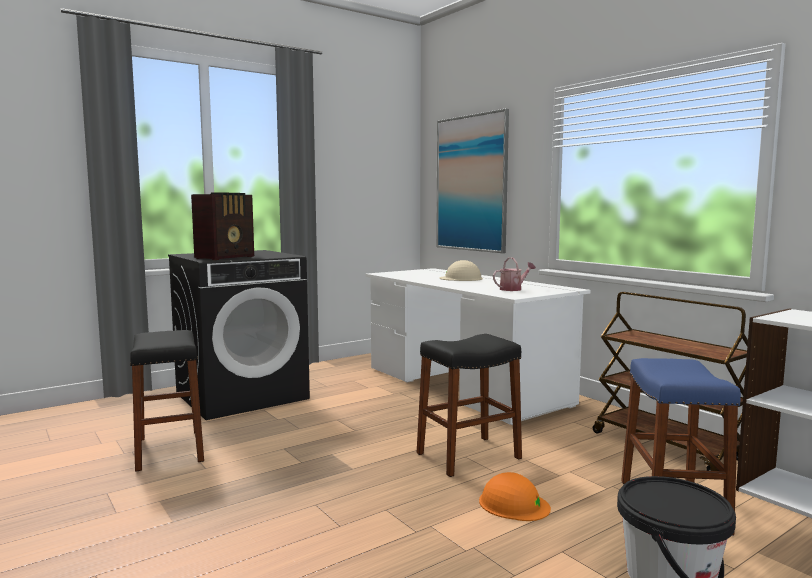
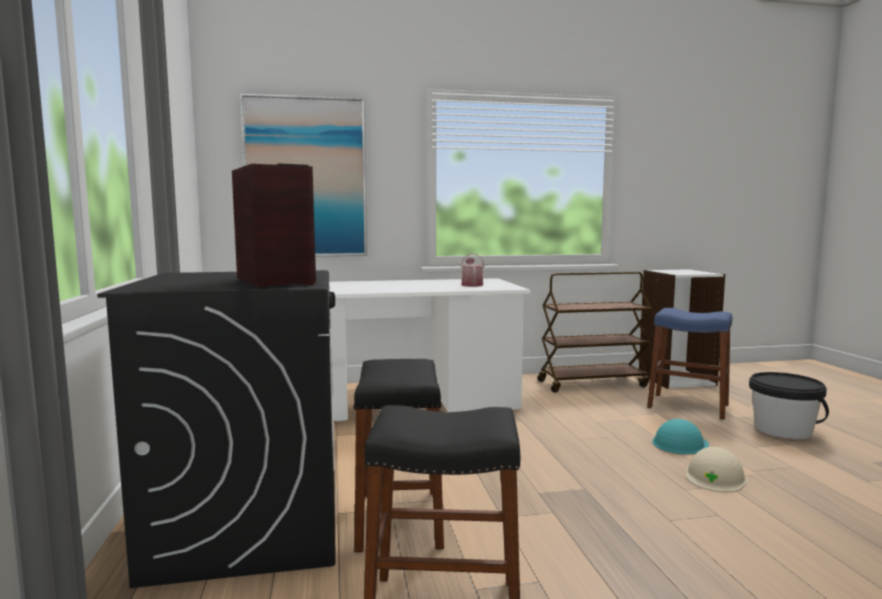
camera: 65 degrees left, 0 degrees up
(461, 278) = (375, 285): beige hard hat -> beige hard hat (715, 477)
(468, 456) = (578, 437): black stool -> black stool (399, 519)
(513, 504) = (680, 443): orange hard hat -> turquoise hard hat

